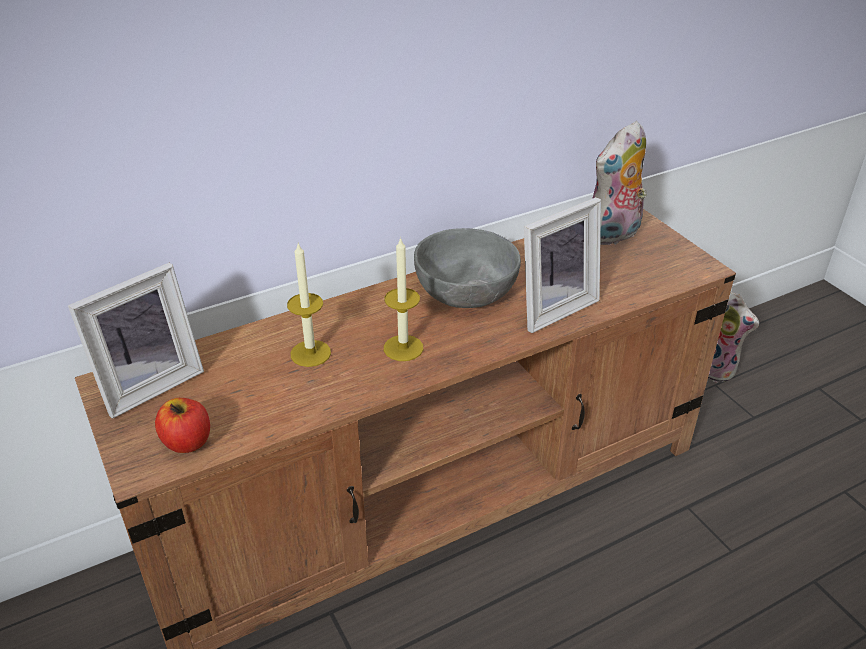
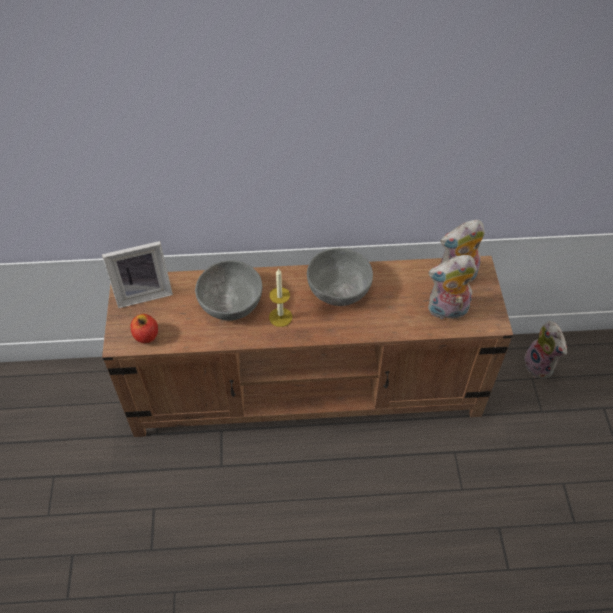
camera: 25 degrees right, 15 degrees up
(310, 353) = (231, 302): candle -> grey bowl
(552, 307) = (380, 319): picture frame -> none
(632, 272) = (447, 311): none -> plush toy

